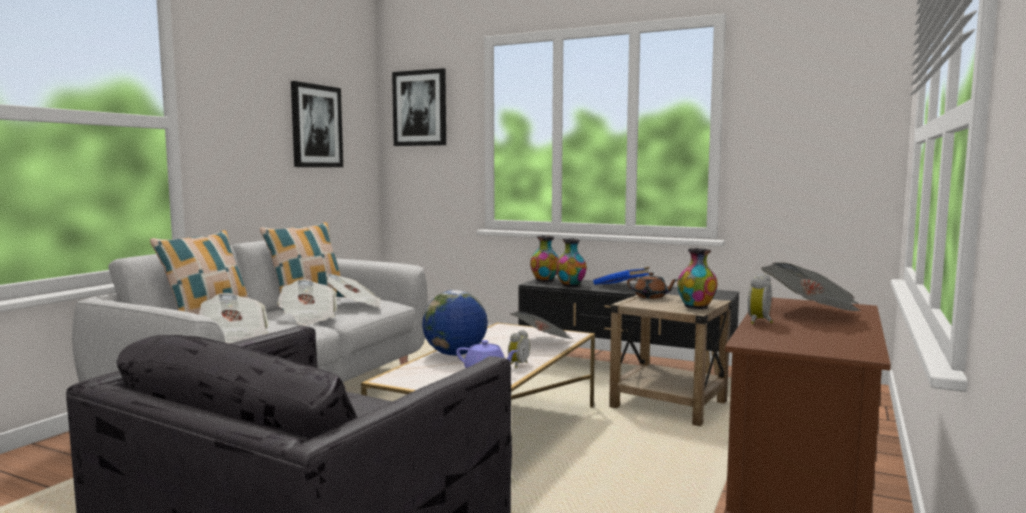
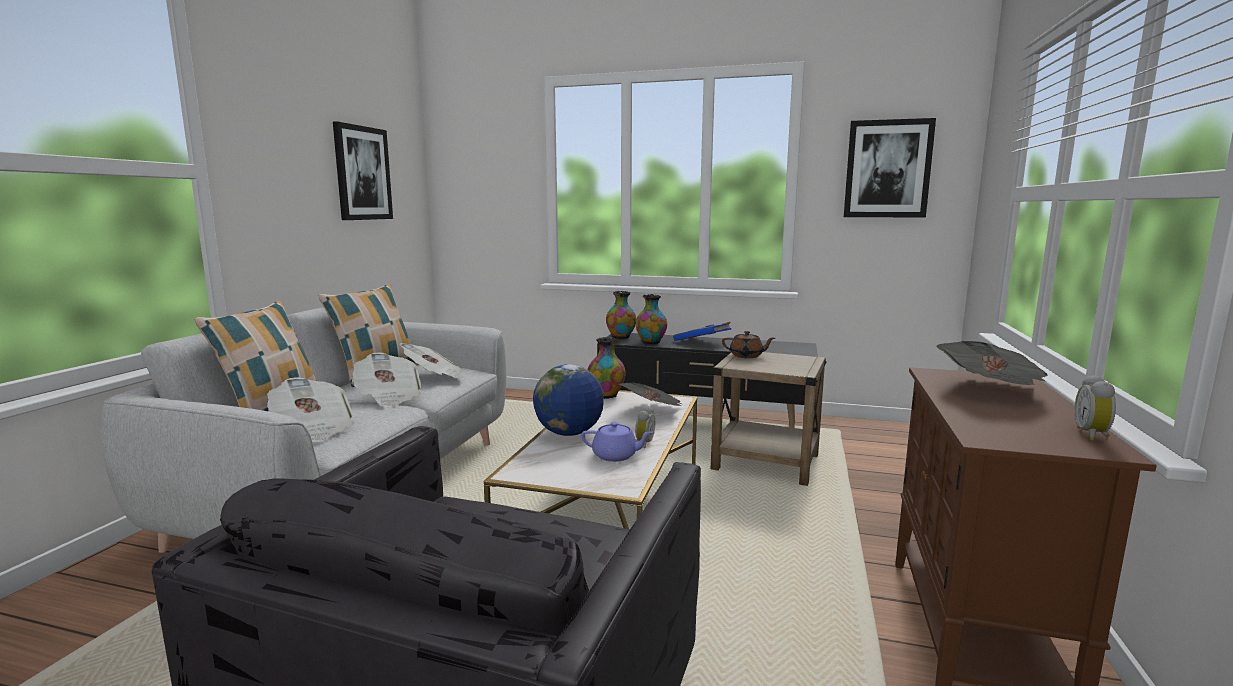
camera: 10 degrees left, 5 degrees up
(420, 108) = (472, 153): picture -> picture (887, 169)
(696, 307) = (800, 367): vase -> vase (606, 396)
(761, 322) = (957, 406): alarm clock -> alarm clock (1093, 435)

